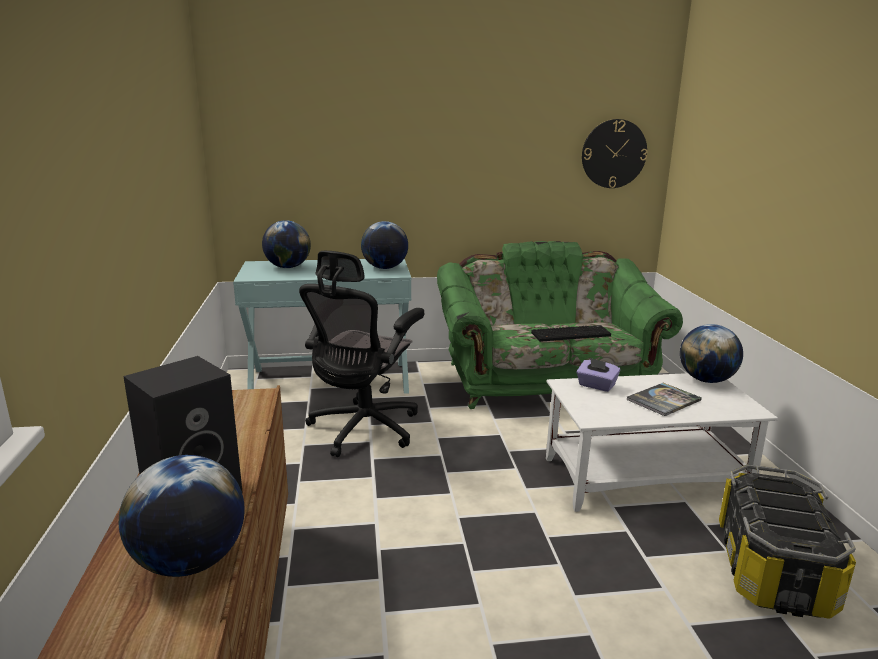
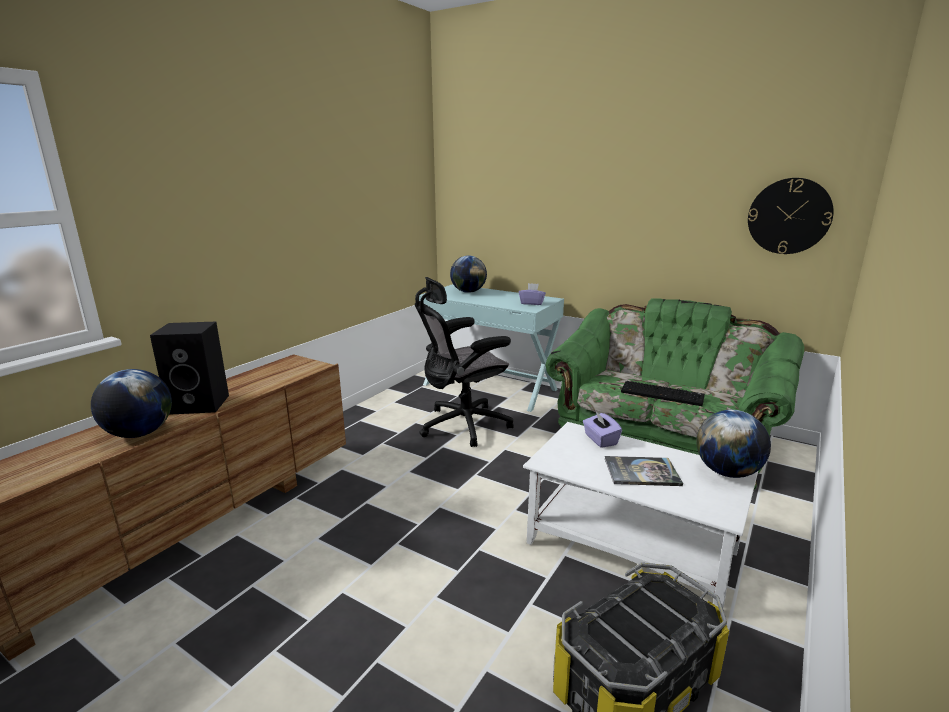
camera: 40 degrees right, 0 degrees up
(385, 268) = (532, 303): globe -> purple tissue box

